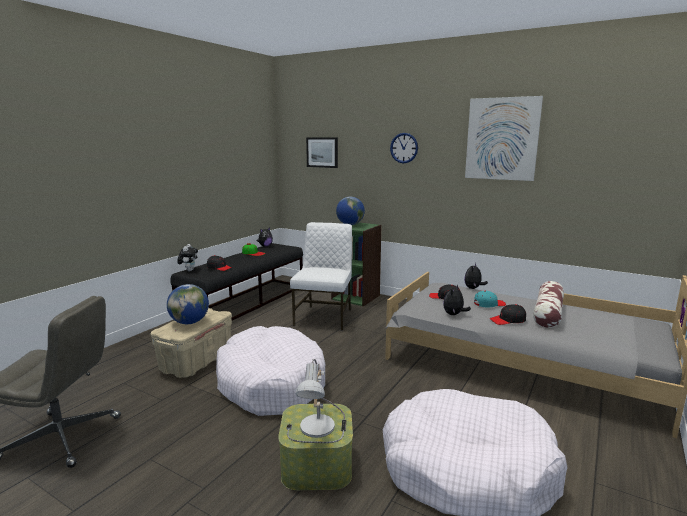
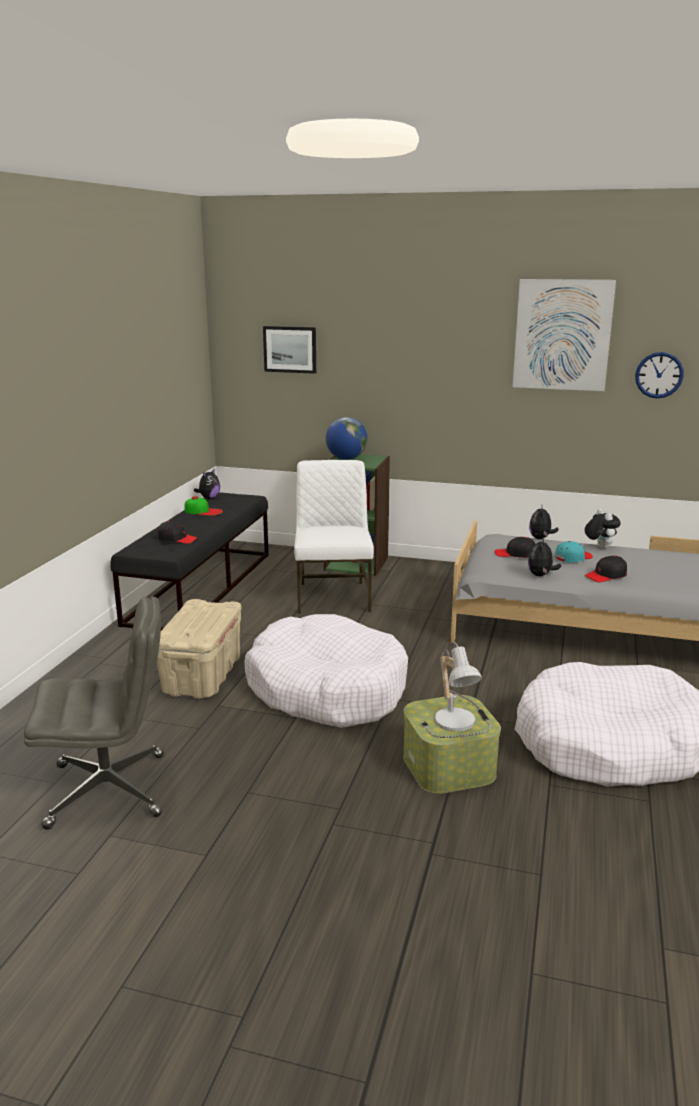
camera: 15 degrees left, 5 degrees up
(189, 270) = (134, 547): plush toy -> plush toy (599, 547)
(189, 322) = (197, 622): globe -> none
(404, 148) = (422, 345): wall clock -> wall clock (659, 375)
(548, 313) = (645, 562): pillow -> none

